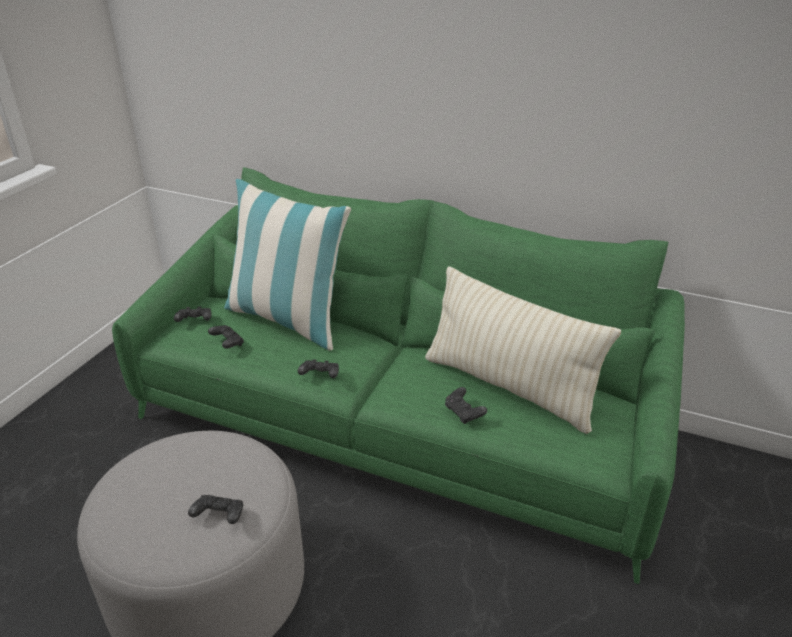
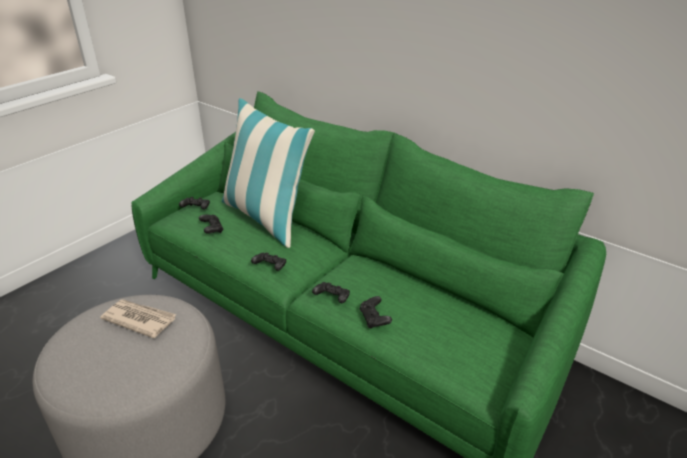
camera: 15 degrees right, 0 degrees up
(192, 463) = (139, 319): none -> newspaper
(219, 517) = (137, 367): black game controller -> black game controller (332, 298)
(509, 387) = (424, 303): beige pillow -> none

